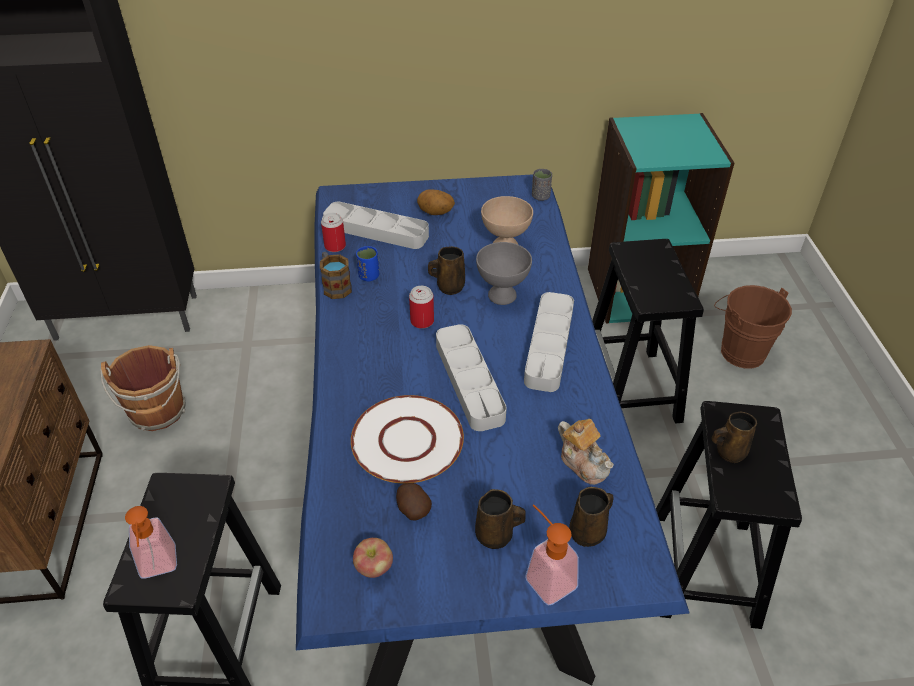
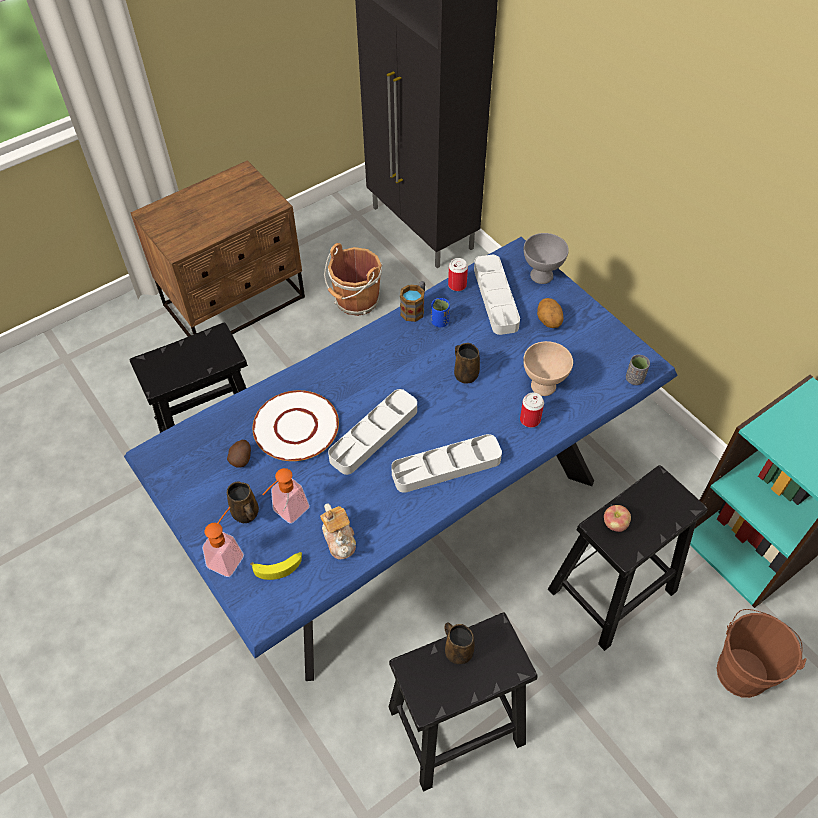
camera: 60 degrees right, 10 degrees up
(158, 568) = (163, 367): soap dispenser -> soap dispenser (286, 513)
(374, 567) = (188, 461): apple -> apple (615, 524)
(422, 321) = (415, 377): can -> can (530, 419)
(501, 295) = (481, 411): grey bowl -> grey bowl (541, 275)
(584, 463) = (339, 539): teapot -> teapot turned 45 degrees counterclockwise
(588, 532) = (279, 567): brown mug -> banana

